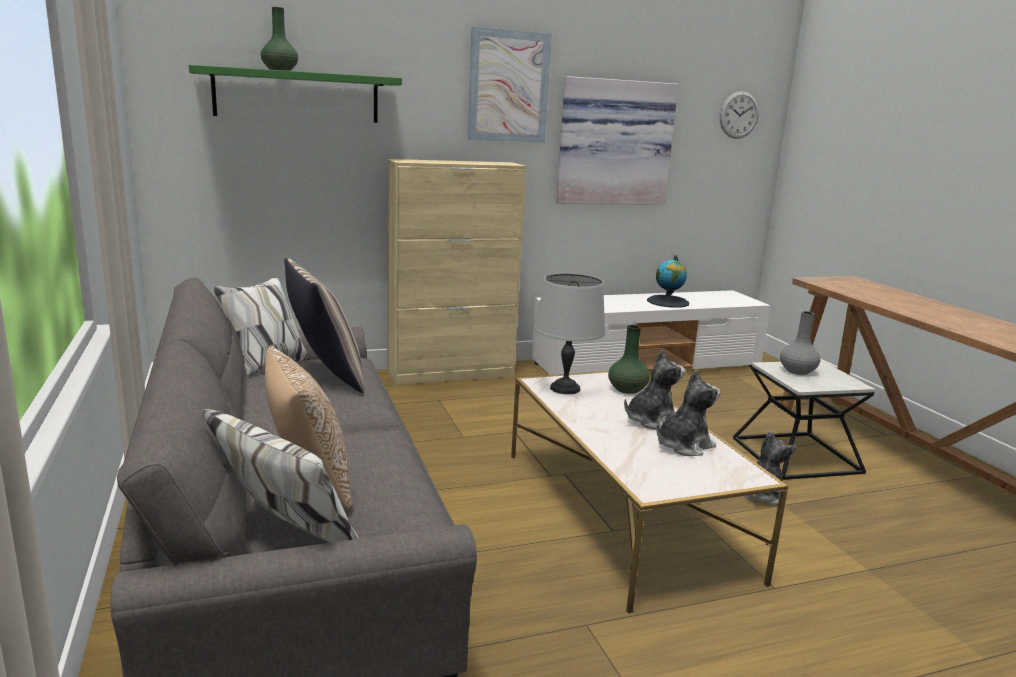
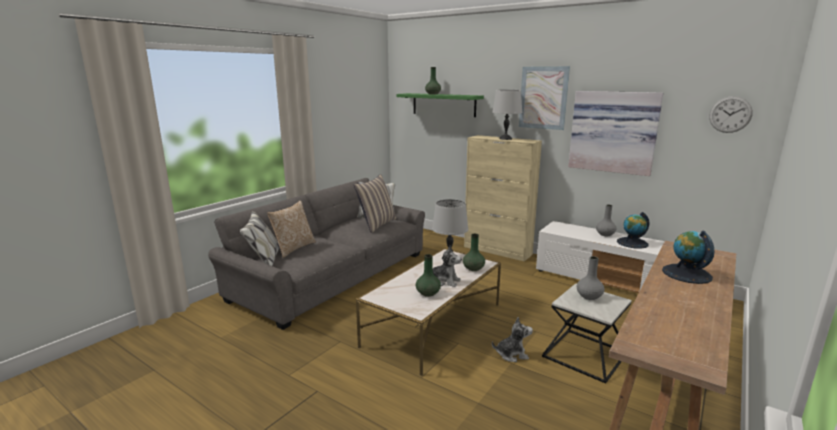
camera: 55 degrees right, 0 degrees up
(461, 162) = (506, 138): none -> grey table lamp
(624, 299) = (605, 234): none -> grey vase
(683, 446) = (428, 293): plush toy -> green vase
(903, 302) = (686, 274): none -> globe

